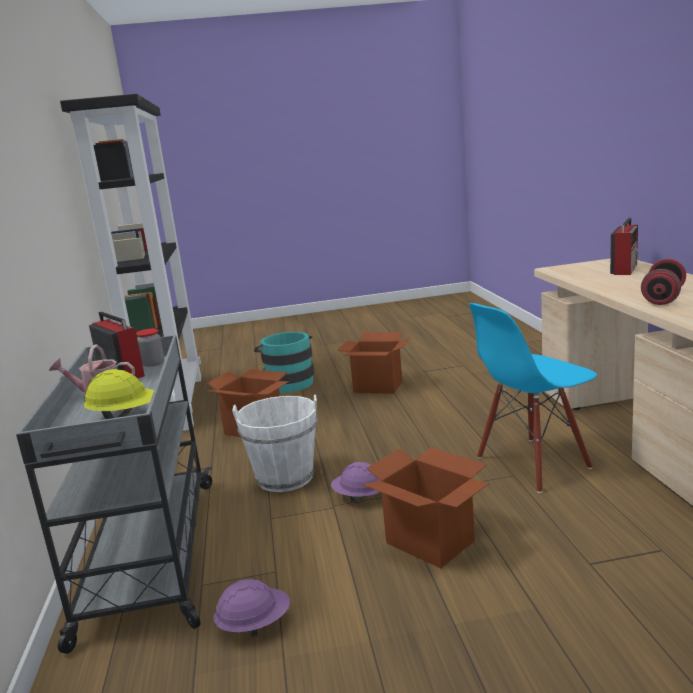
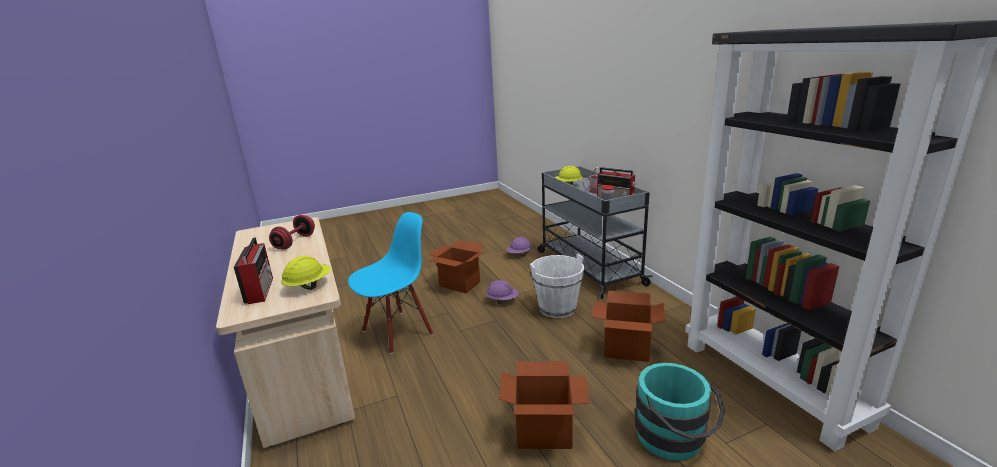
camera: 165 degrees right, 5 degrees up
(574, 272) = (308, 286): none -> yellow hard hat
(624, 269) = (260, 290): radio -> radio turned 150 degrees clockwise

